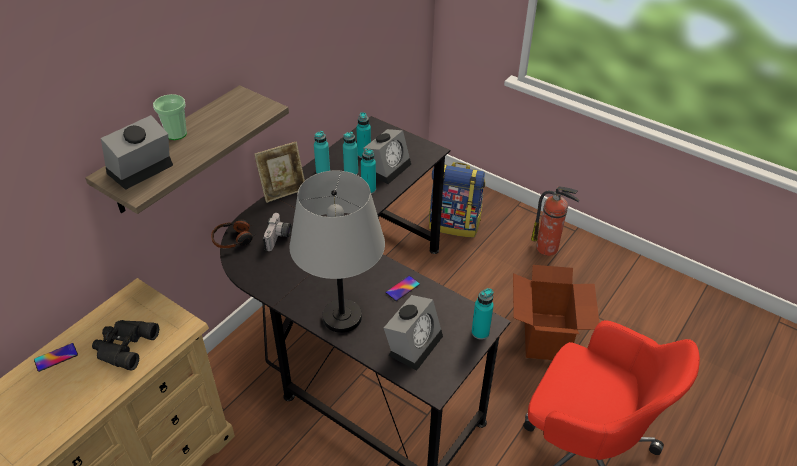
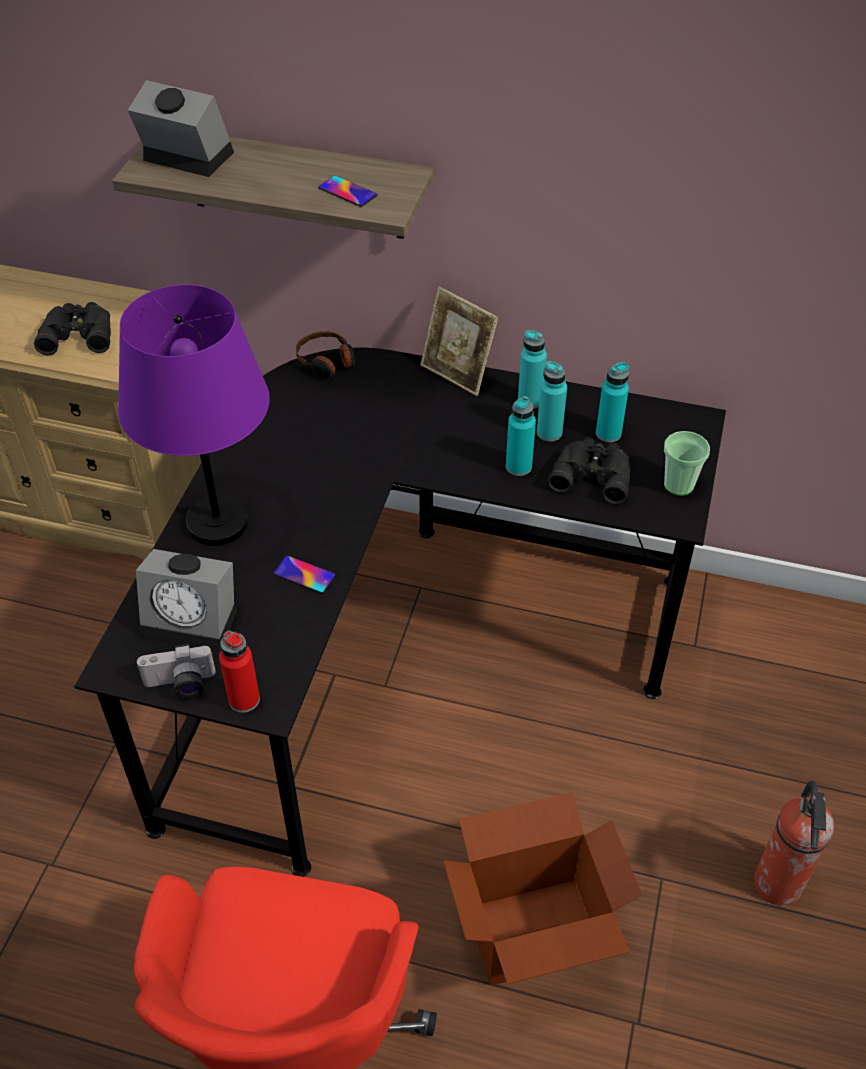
camera: 70 degrees right, 5 degrees up
(56, 357) = (47, 290): phone -> phone (347, 192)
(176, 134) = (279, 156): cup -> cup (678, 485)
(279, 238) = (350, 405): camera -> camera (180, 685)
(342, 318) = (216, 523): grey table lamp -> purple table lamp
(388, 167) = (592, 474): alarm clock -> black binoculars
(455, 224) = (742, 704): backpack -> none
(480, 332) = (244, 699): turquoise bottle -> red bottle

